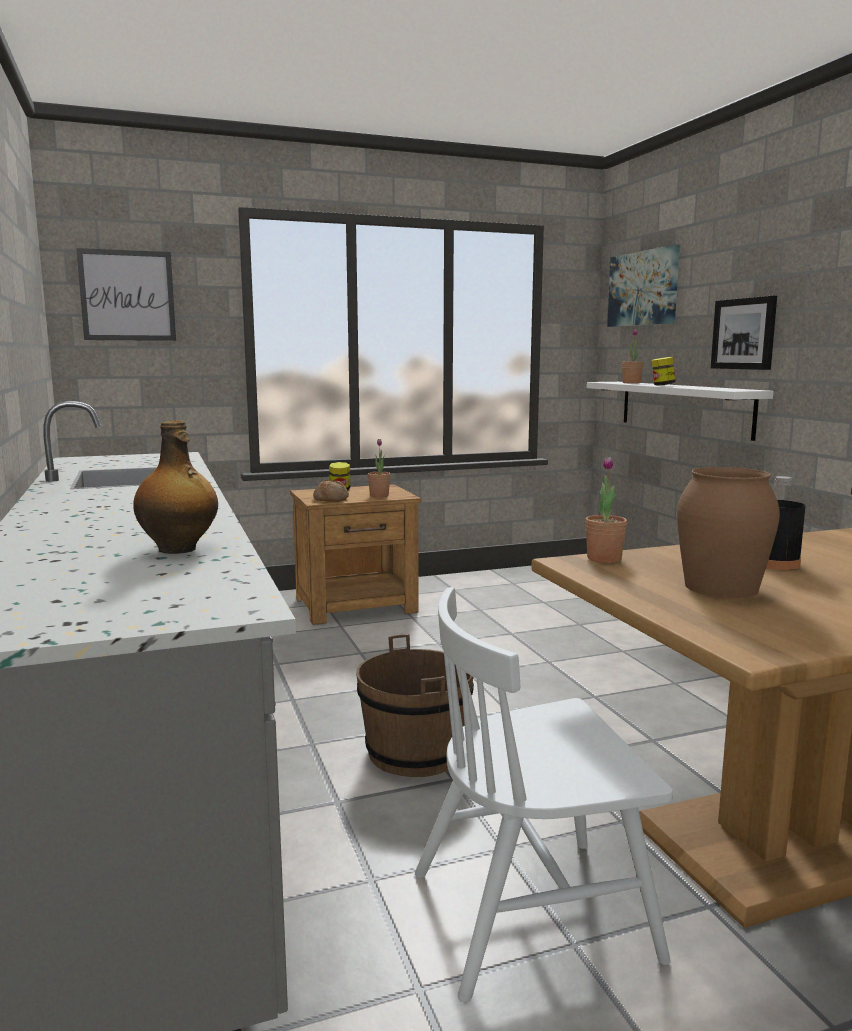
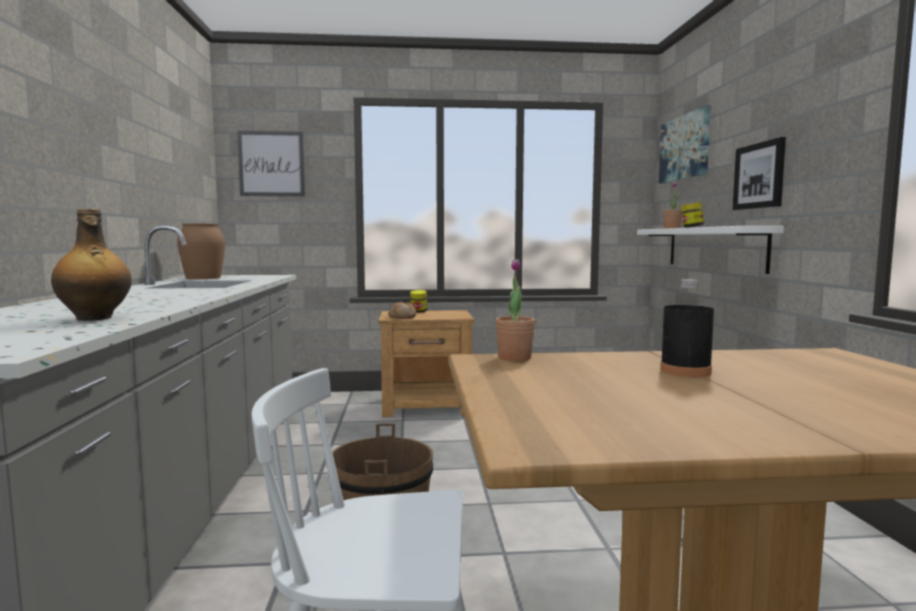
camera: 15 degrees right, 5 degrees down
(379, 495) = (443, 316): potted plant -> none
(720, 587) = (591, 386): brown vase -> brown vase (202, 278)

